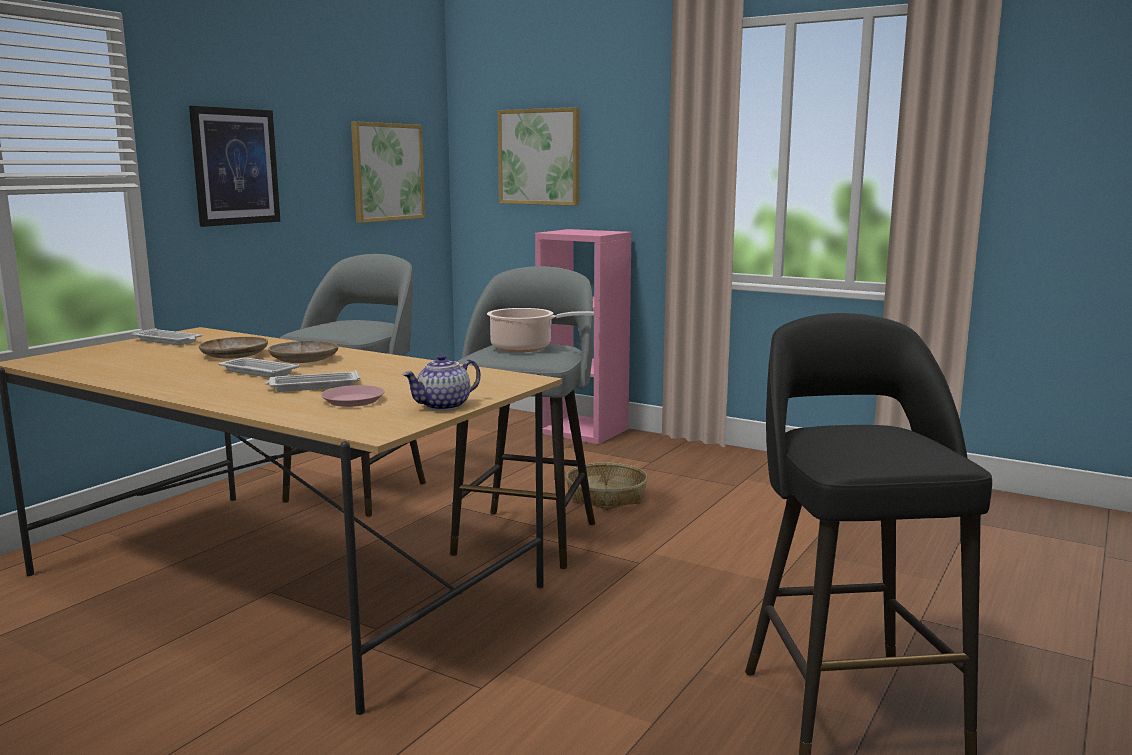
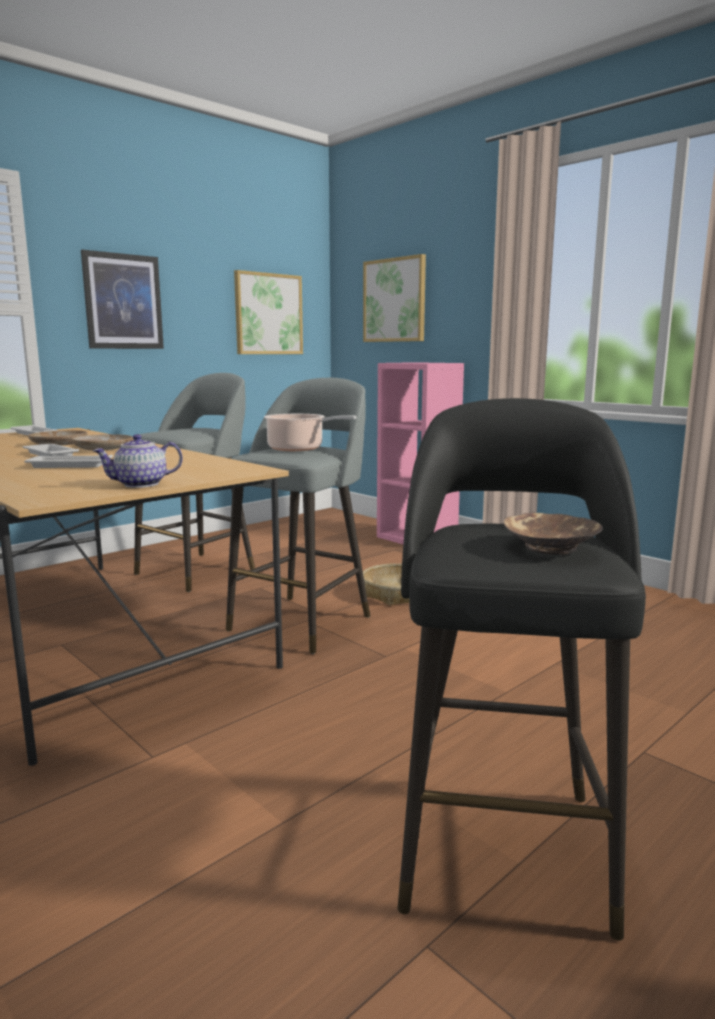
camera: 15 degrees right, 0 degrees up
(353, 400) = (77, 476): pink plate -> none
(903, 445) = (550, 546): none -> brown bowl

